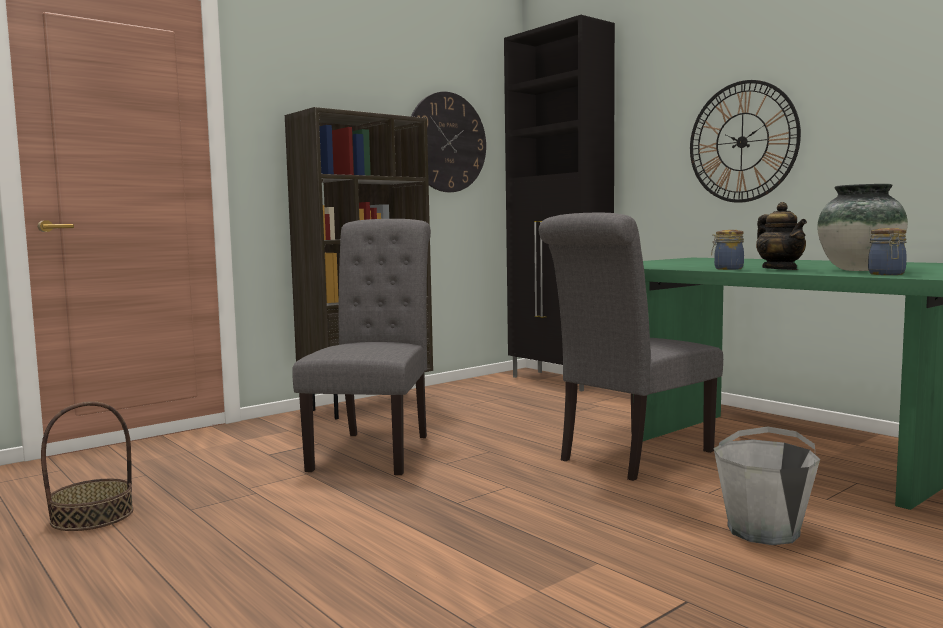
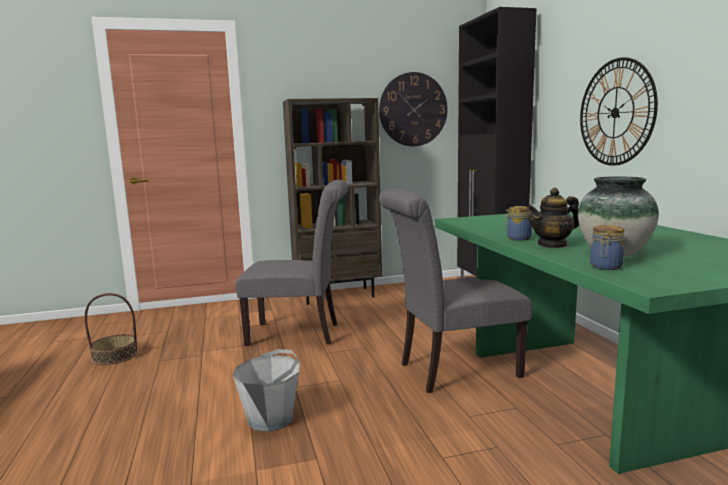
camera: 25 degrees right, 5 degrees up
(375, 450) = (300, 333): grey chair -> grey chair turned 60 degrees clockwise
(763, 530) = (464, 462): grey bucket -> grey bucket (271, 419)
(780, 269) = (552, 245): teapot -> teapot turned 60 degrees clockwise

